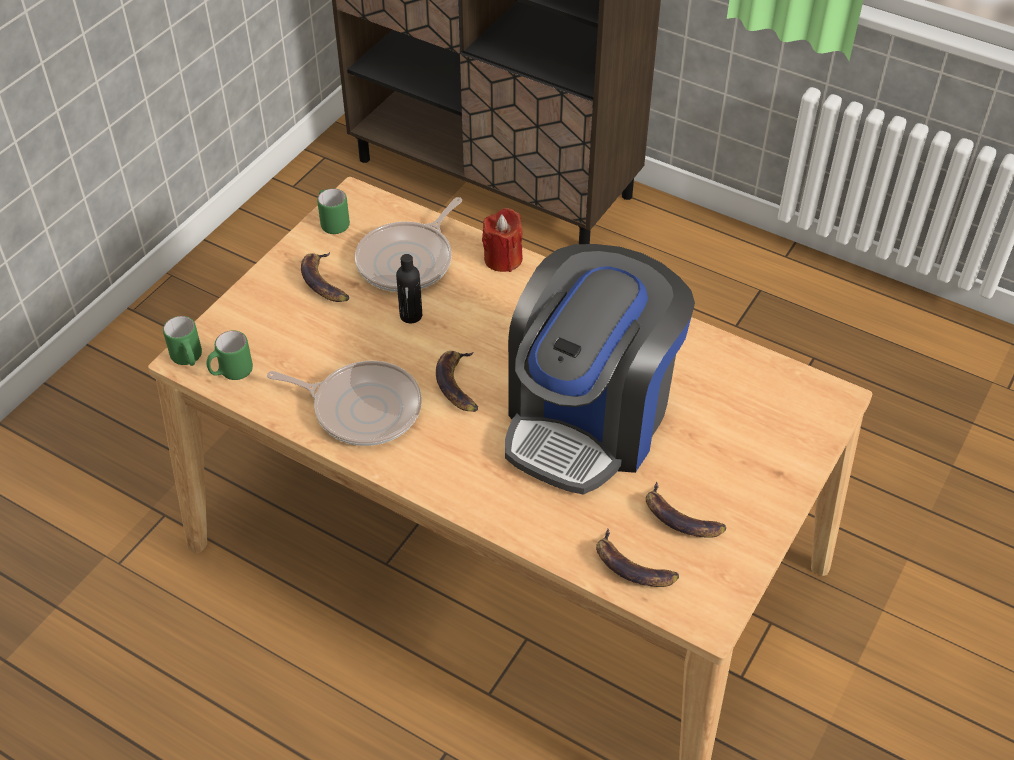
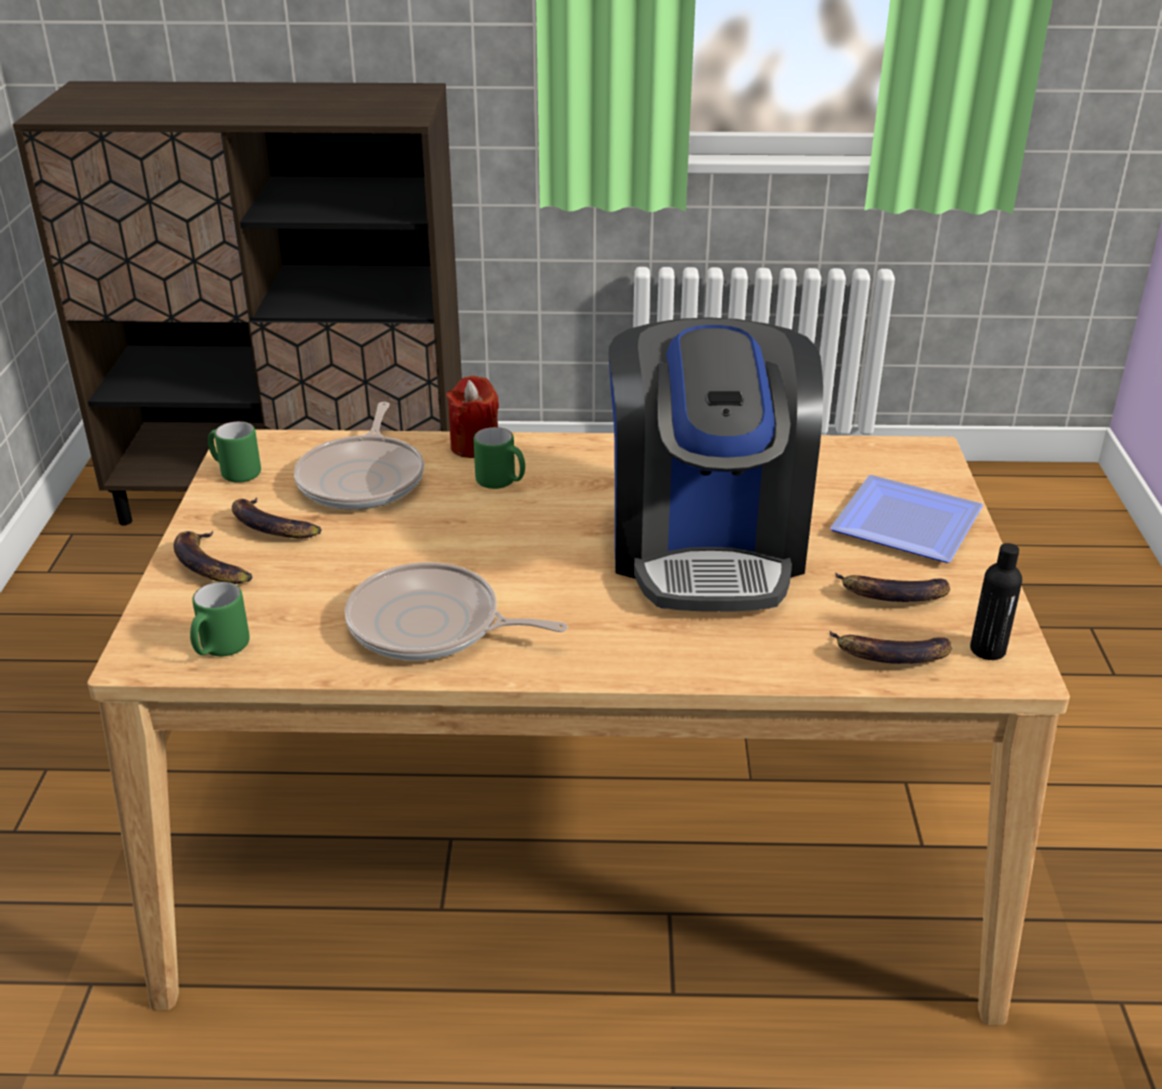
camera: 30 degrees left, 15 degrees down
(188, 359) = (144, 656): green mug -> green mug (501, 483)
(362, 408) = (431, 625): frying pan -> frying pan turned 150 degrees counterclockwise
(411, 315) = (412, 524): black bottle -> black bottle (987, 650)
(457, 384) = (528, 565): banana -> banana (210, 565)
(745, 460) = (900, 525): none -> plate

